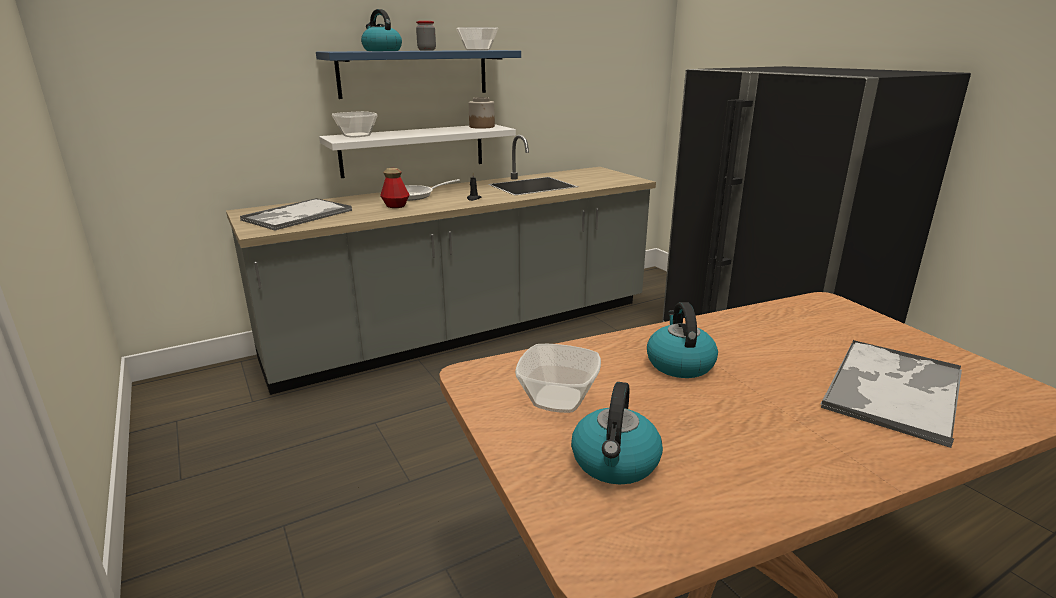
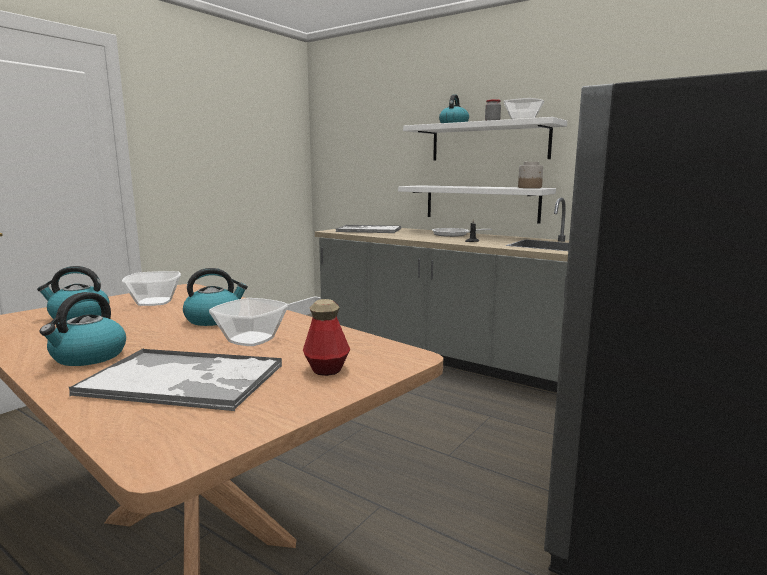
camera: 65 degrees right, 10 degrees down
(356, 135) = (431, 185): bowl -> bowl (251, 339)
(395, 206) = (419, 235): bottle -> bottle (327, 369)
(414, 73) = (489, 142): blue shelf -> white shelf
(822, 443) = (88, 357): none -> kettle

